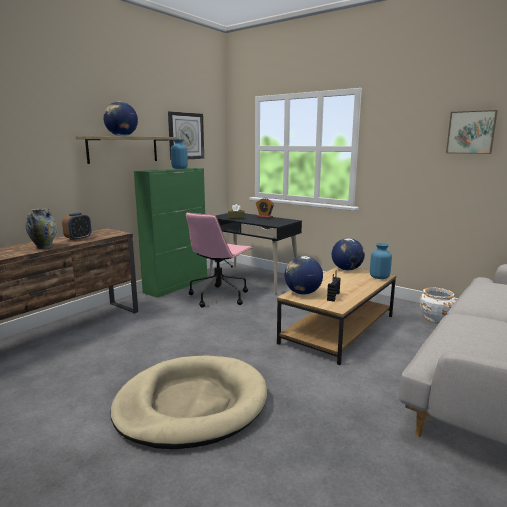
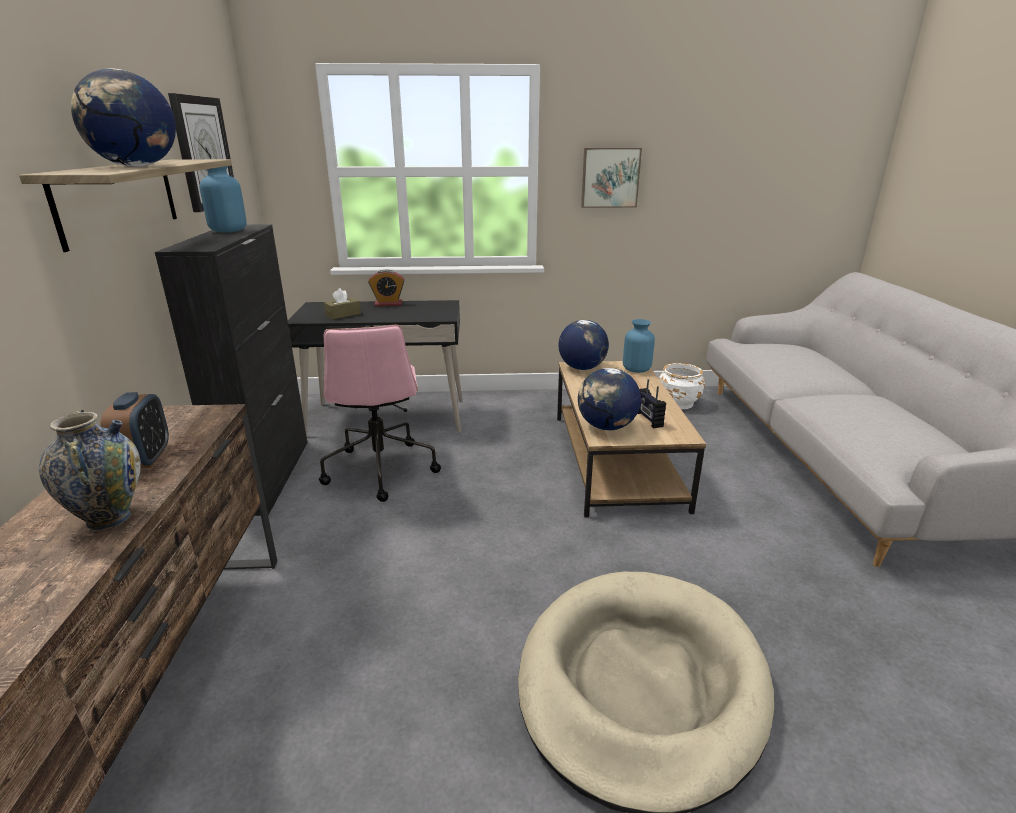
camera: 40 degrees left, 10 degrees up
(176, 285) = (268, 475): green cabinet -> black cabinet
(471, 132) = (703, 145): picture -> picture (610, 177)

